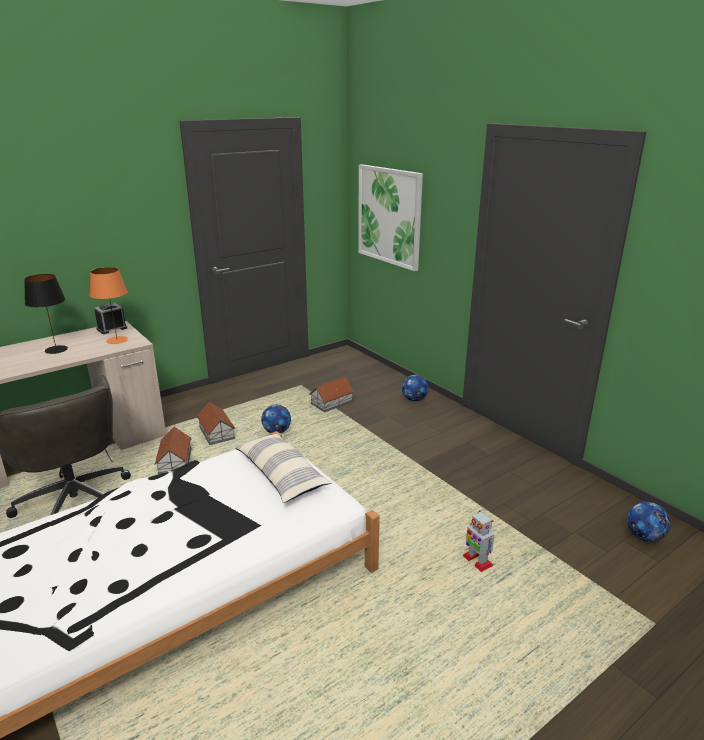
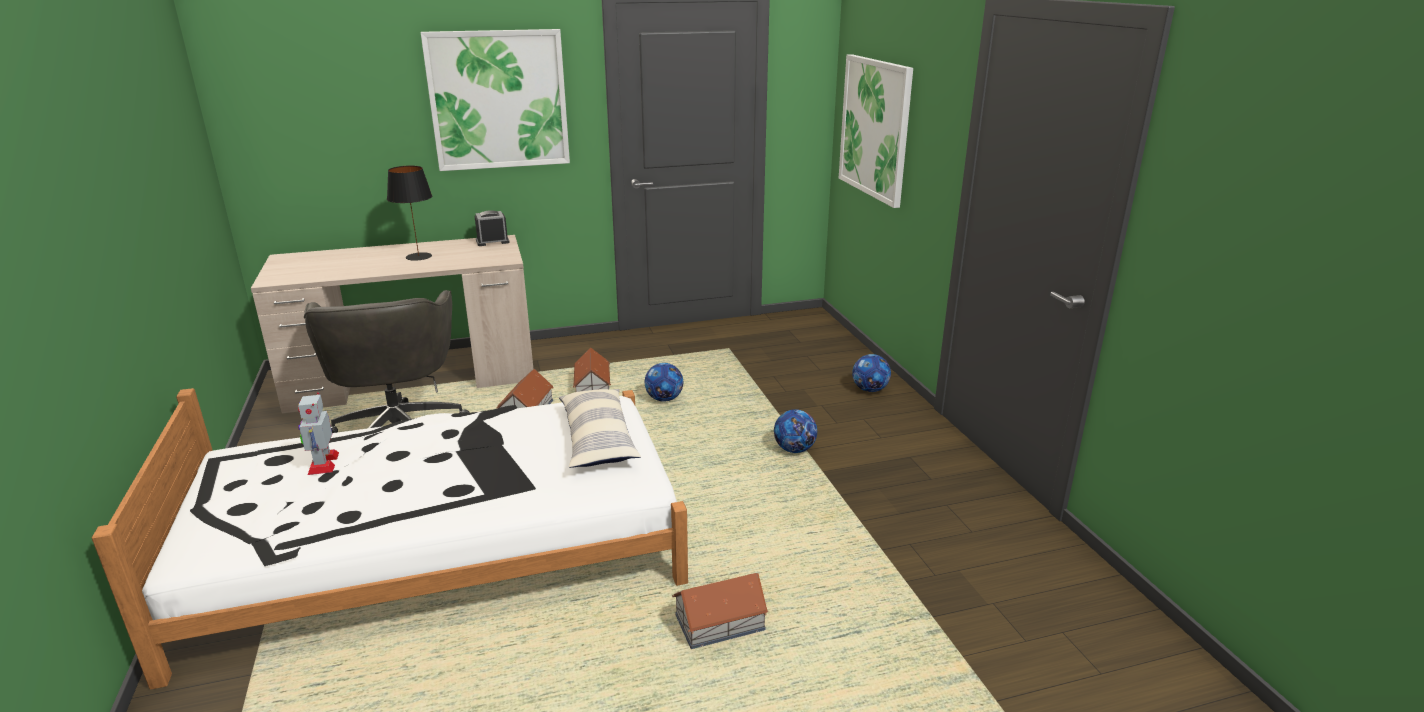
camera: 20 degrees right, 0 degrees up
(104, 213) = (498, 100): none -> picture
(117, 340) = (488, 254): orange table lamp -> none
(332, 403) = (755, 376): toy house -> toy house (721, 623)
(477, 561) = (824, 605): toy robot -> toy robot (323, 463)
(644, 536) = (1099, 635): football -> football (794, 449)

